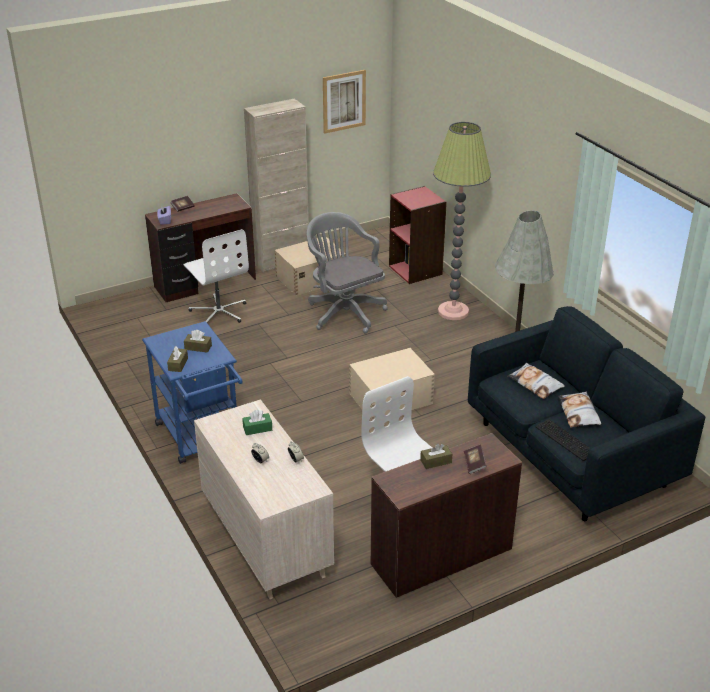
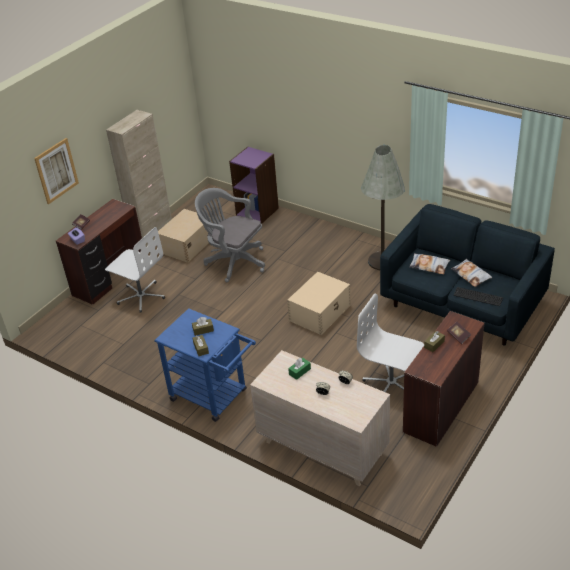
camera: 25 degrees left, 5 degrees up
(344, 101) = (166, 99): picture -> picture (56, 170)
(416, 270) = (257, 211): red bookcase -> purple bookcase
(453, 311) = (309, 233): floor lamp -> none

